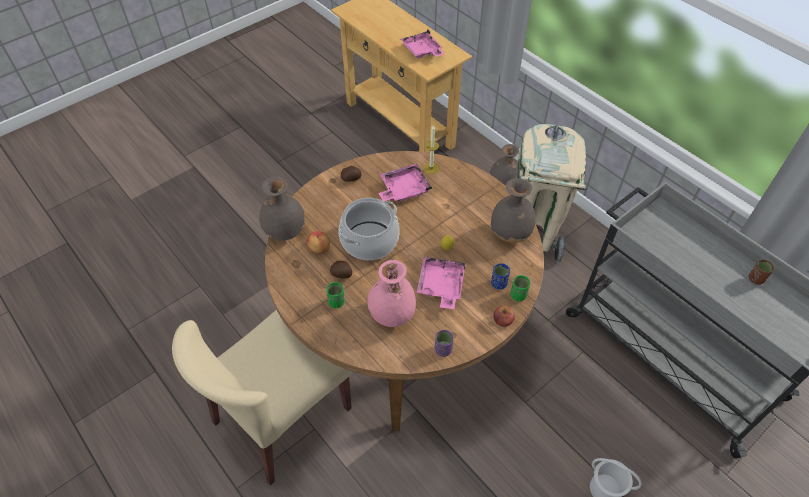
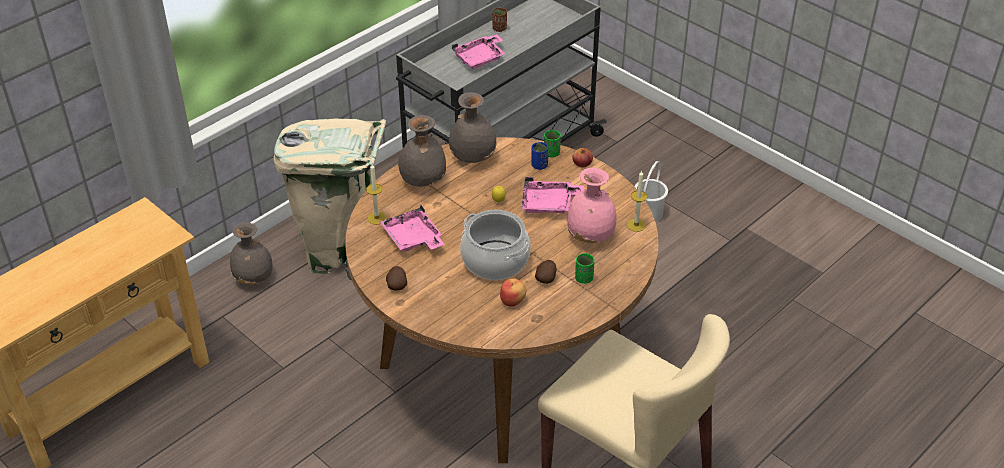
camera: 95 degrees left, 10 degrees down
(284, 230) = (487, 335): grey vase -> grey vase (422, 181)
(404, 355) = (636, 225): none -> candle
(422, 51) = (126, 244): pink tray -> pink tray (480, 58)
(443, 350) = (624, 200): purple cup -> none

